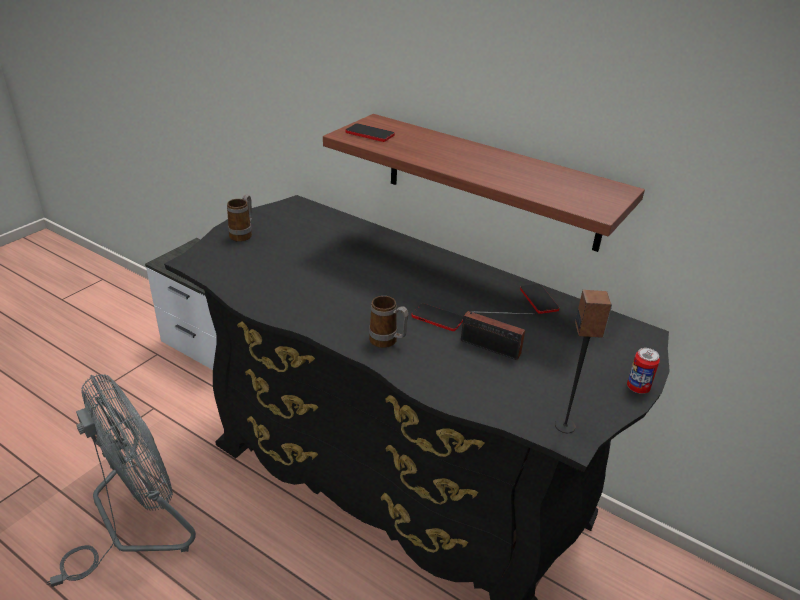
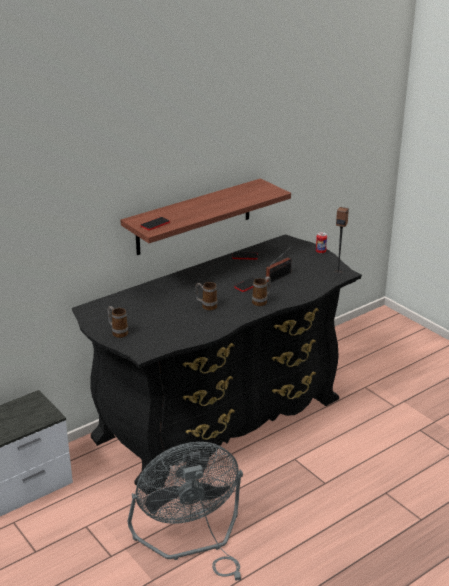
camera: 70 degrees left, 5 degrees down
(345, 289) = (206, 306): none -> mug

